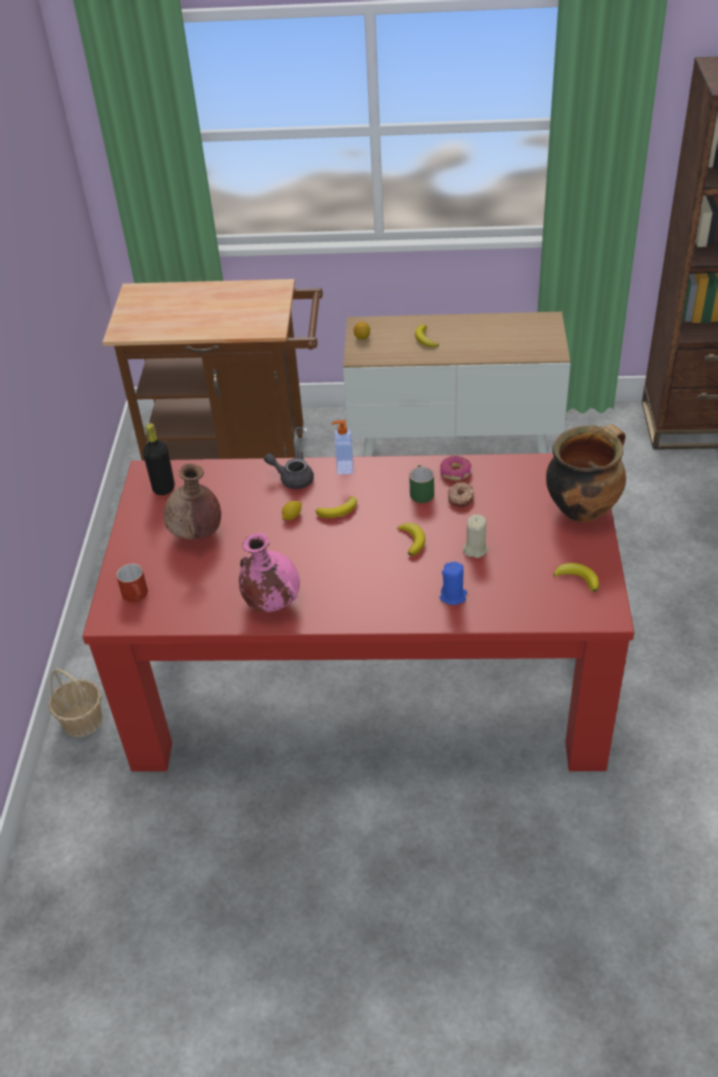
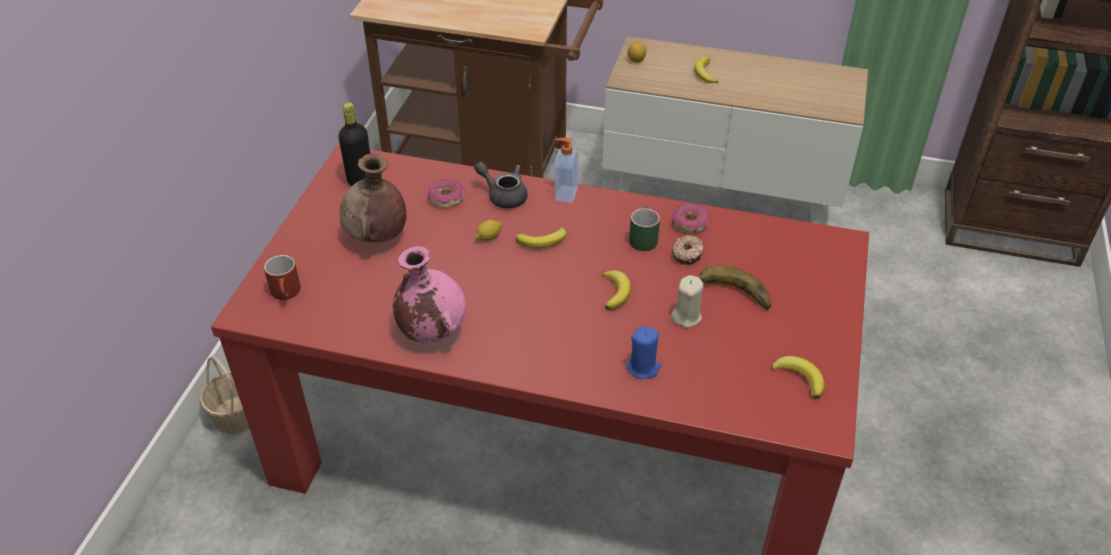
camera: 10 degrees right, 0 degrees up
(244, 490) = (446, 198): none -> donut
(504, 527) = (728, 298): none -> banana
(582, 508) = (829, 293): cooking pot -> none

